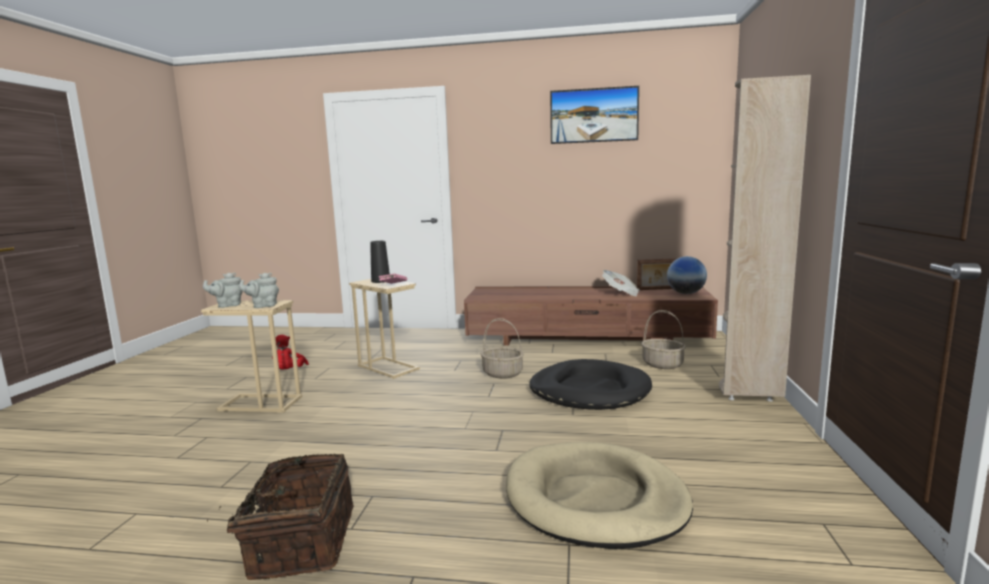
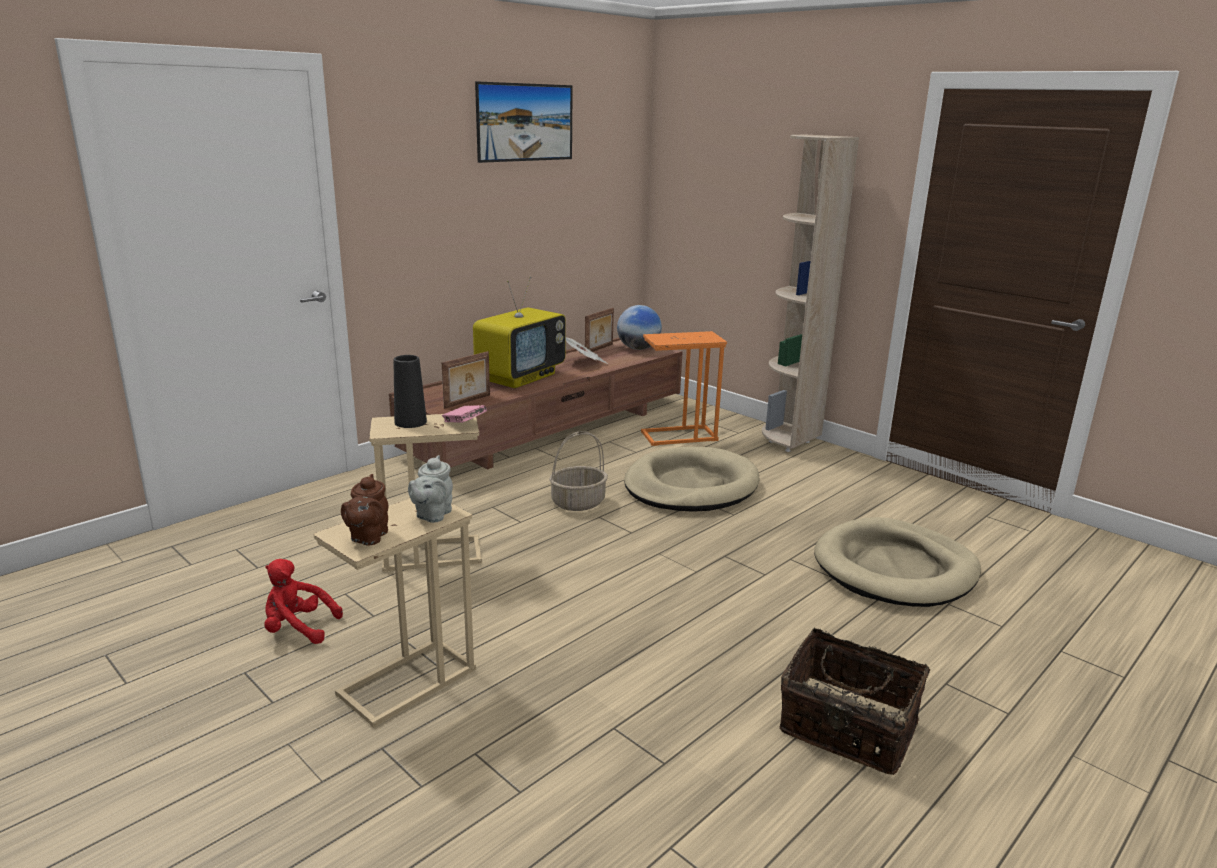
camera: 55 degrees left, 10 degrees up
(227, 305) = (368, 537): grey teapot -> brown teapot
(289, 372) = (298, 629): red plush toy -> red plush toy turned 150 degrees clockwise
(498, 296) = (468, 402): none -> picture frame
(560, 292) = (520, 377): none -> television
(589, 390) = (690, 486): black dog bed -> beige dog bed
(663, 364) = (679, 436): basket -> orange side table

